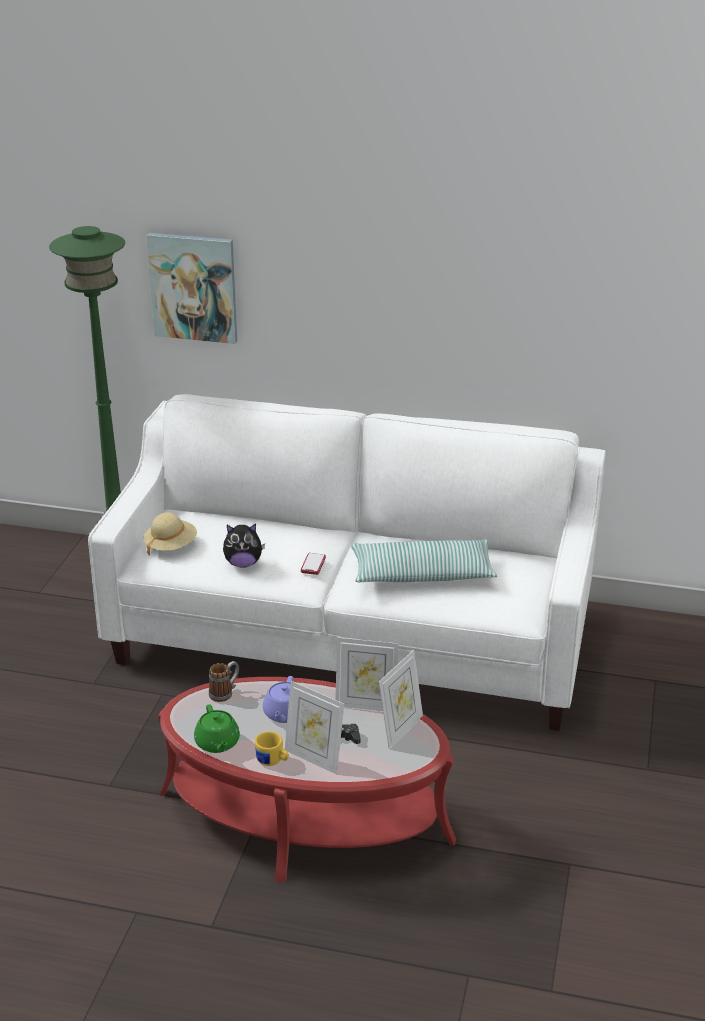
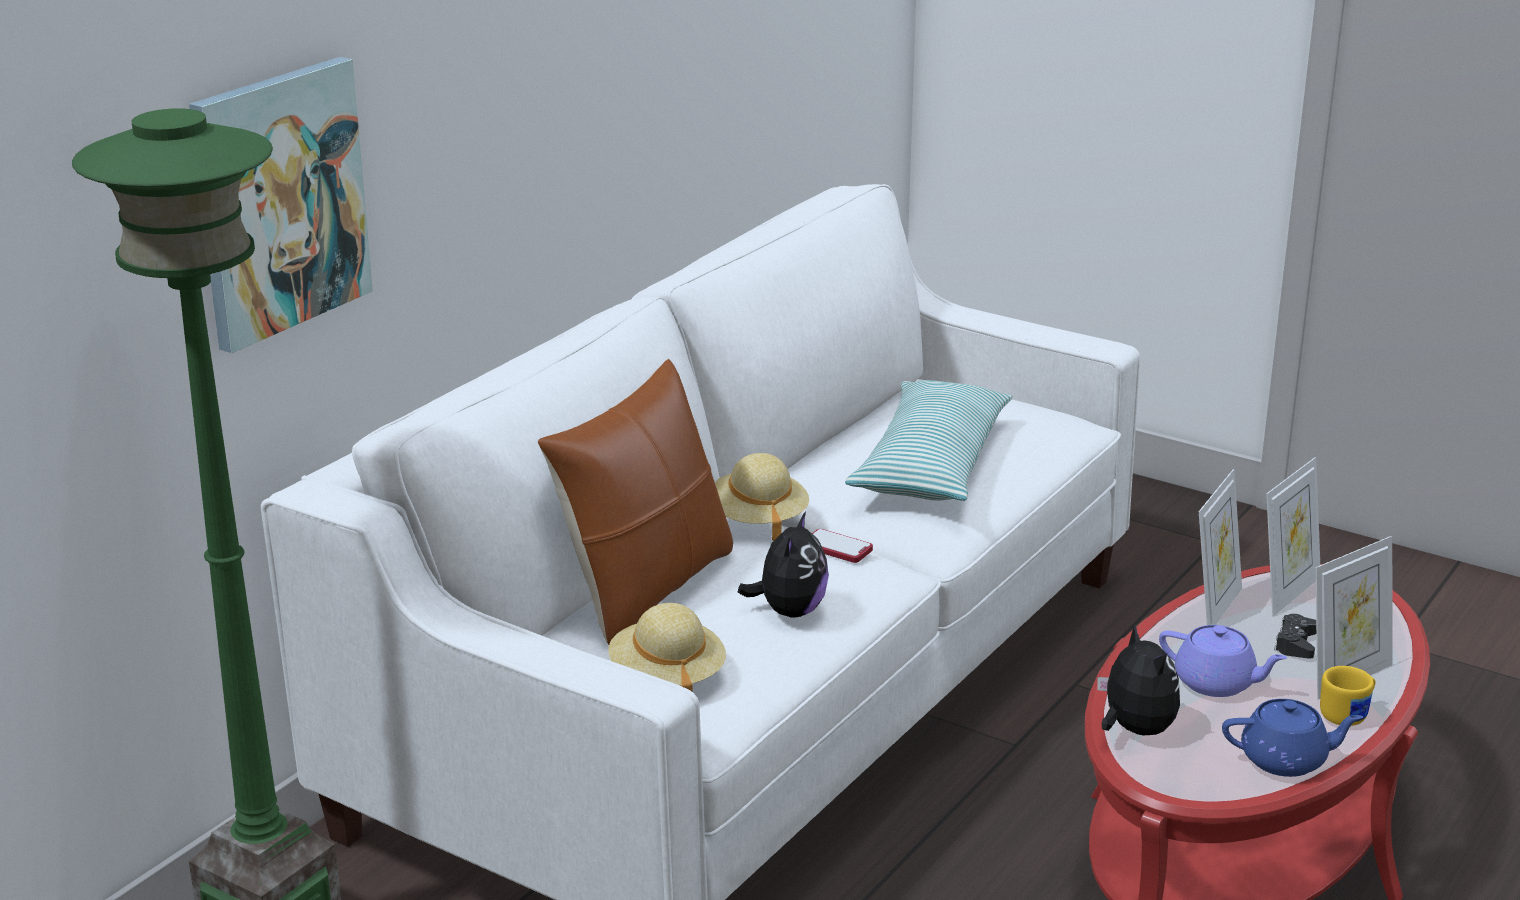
camera: 70 degrees left, 5 degrees down
(217, 743) = (1286, 760): green teapot -> blue teapot
(225, 693) = (1134, 730): mug -> plush toy
(244, 524) = (645, 589): none -> brown pillow
(330, 538) = (757, 519): none -> beige hat
(400, 729) = (1287, 592): picture frame -> picture frame turned 75 degrees clockwise

